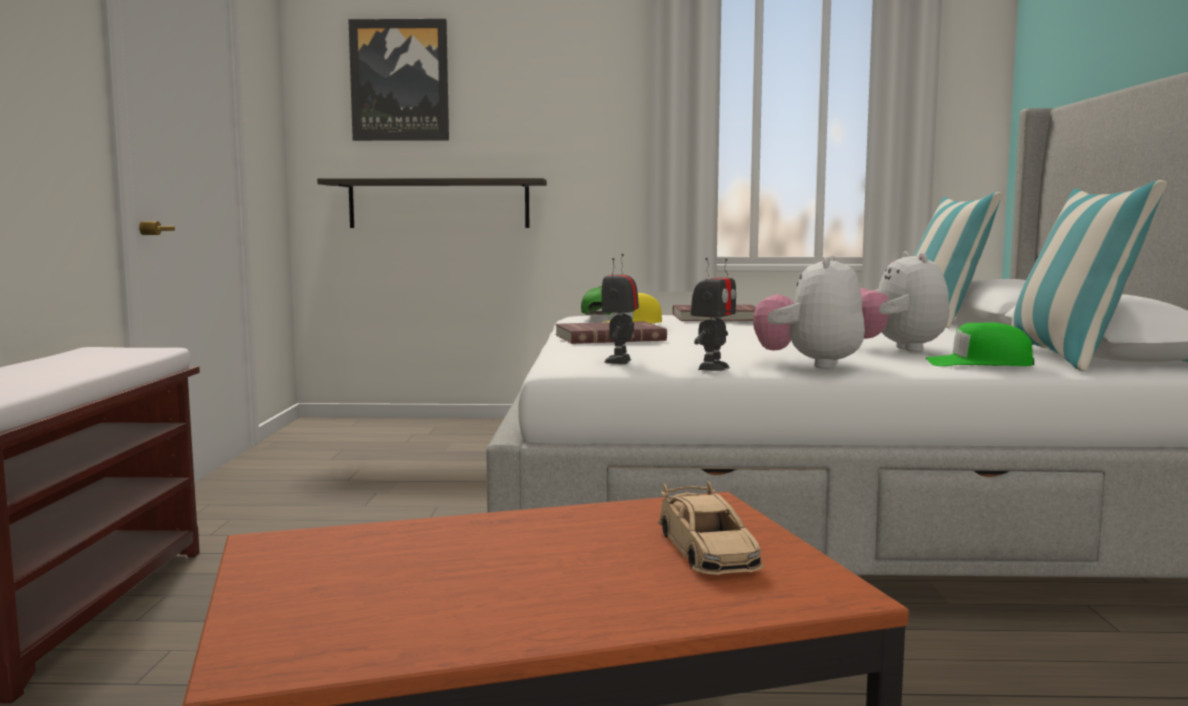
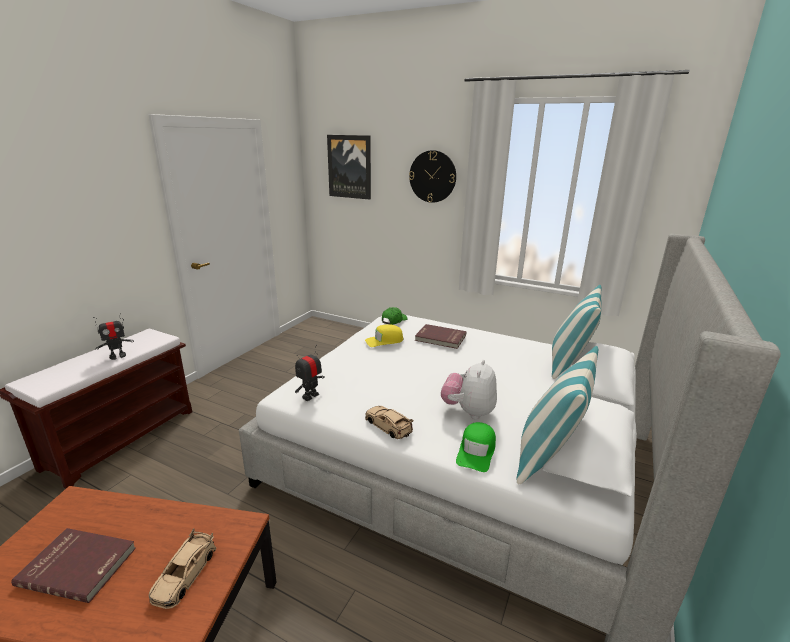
camera: 25 degrees right, 15 degrees up
(439, 204) = (366, 230): shelf -> none
(578, 89) = (432, 176): none -> wall clock
(609, 337) = (352, 357): red book -> red book (79, 565)
(713, 368) = (337, 417): toy robot -> toy robot (117, 356)
(809, 364) = (388, 426): plush toy -> beige toy car
(978, 364) = (476, 451): green cap -> green cap turned 105 degrees counterclockwise

